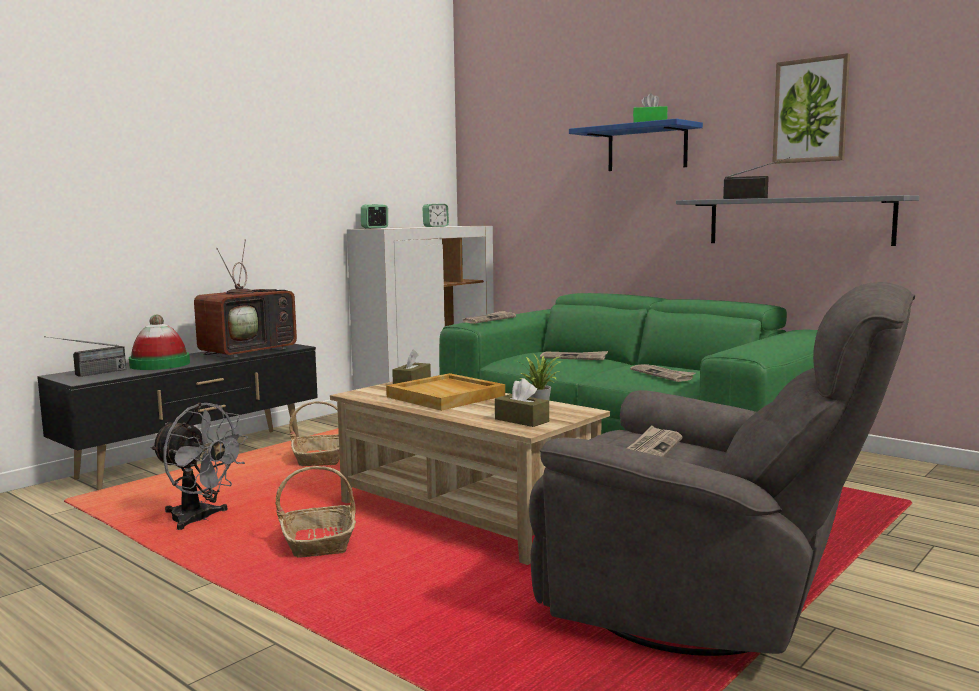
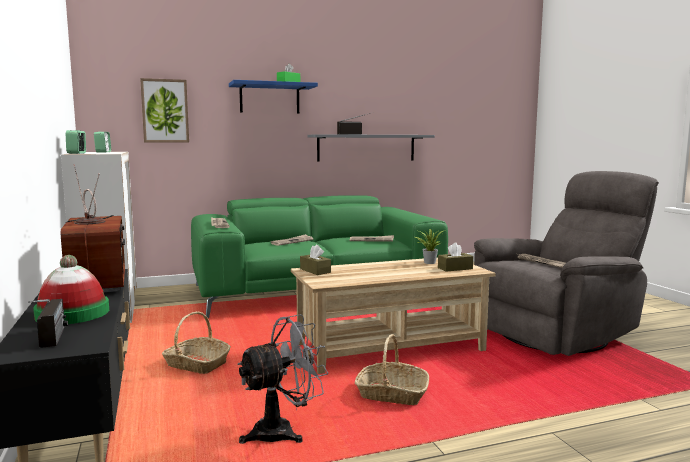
camera: 60 degrees left, 0 degrees up
(447, 396) = (369, 270): beige tray -> none
(810, 110) = (371, 87): picture -> picture (165, 111)

